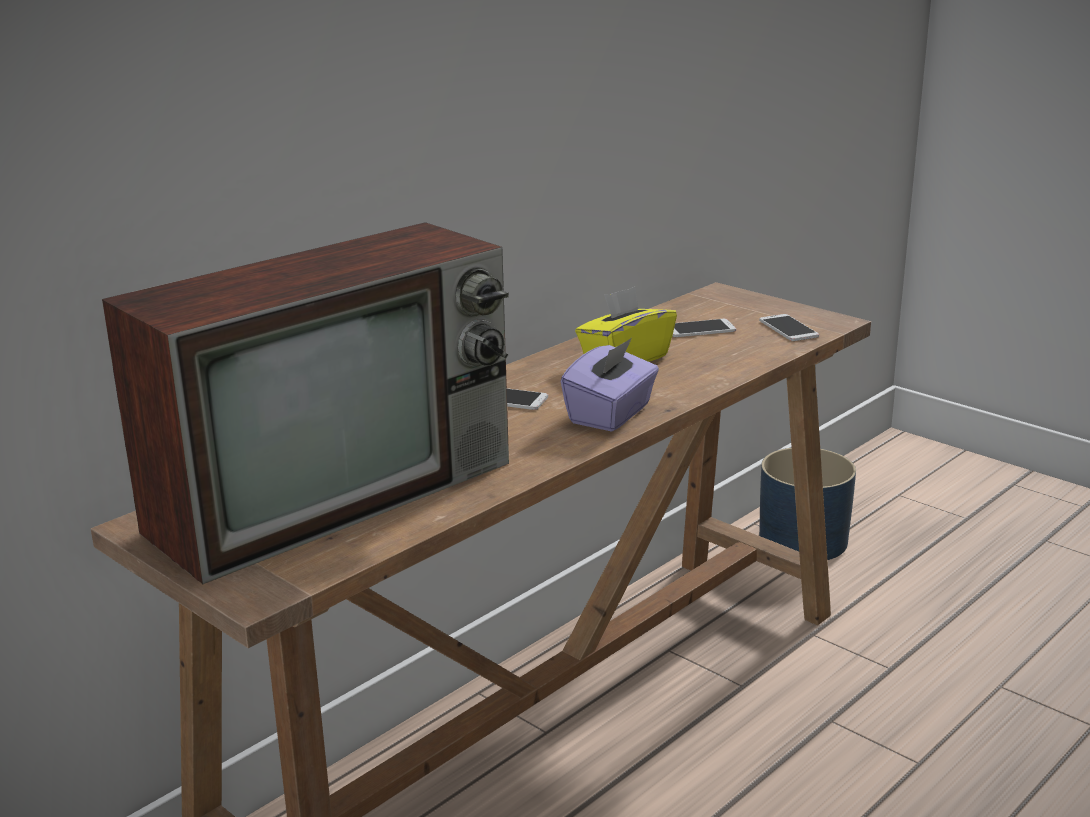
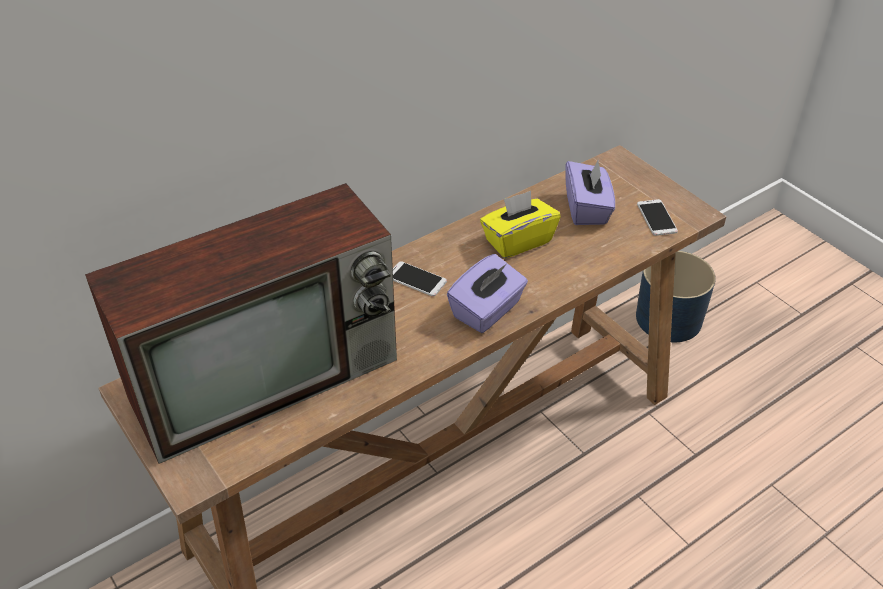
camera: 10 degrees right, 20 degrees up
(700, 329) = (587, 209): phone -> purple tissue box

